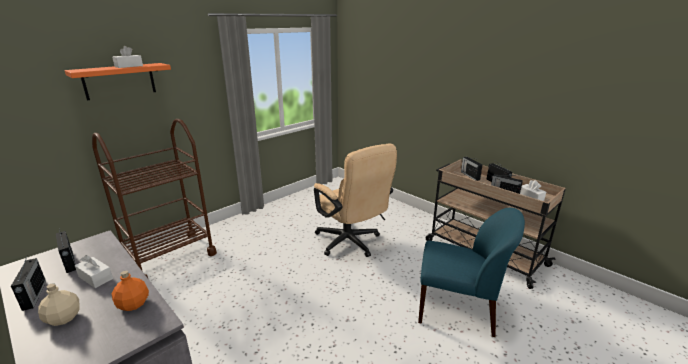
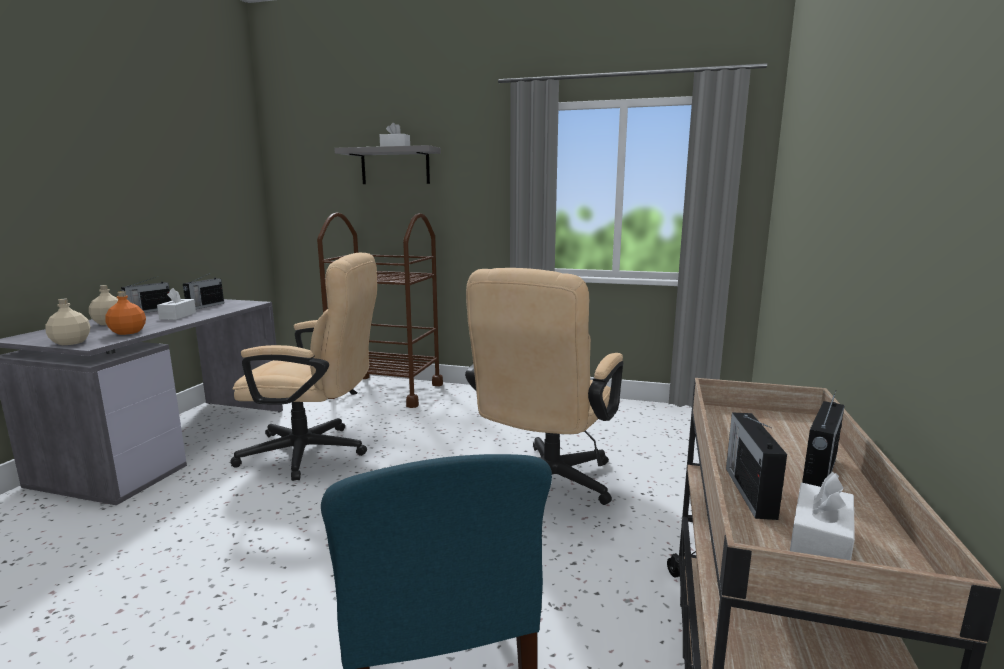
camera: 60 degrees right, 10 degrees down
(119, 81) = (395, 166): orange shelf -> grey shelf
(132, 336) = (71, 342): none -> beige bottle
(233, 307) = (315, 453): none -> beige office chair
(470, 175) = (790, 431): radio -> none

